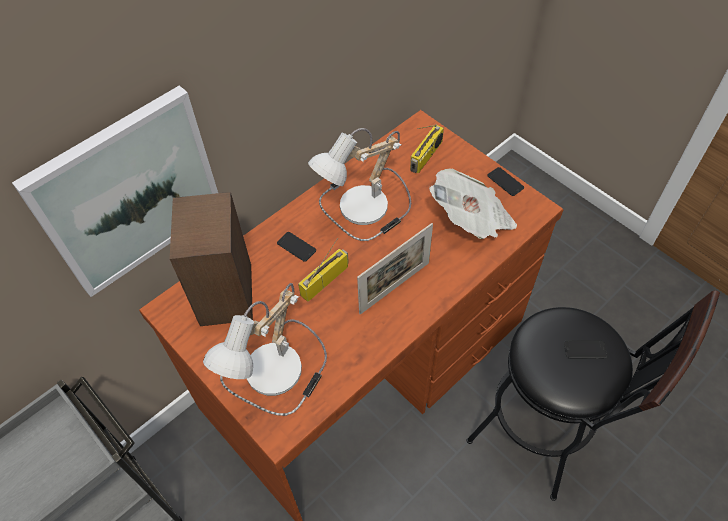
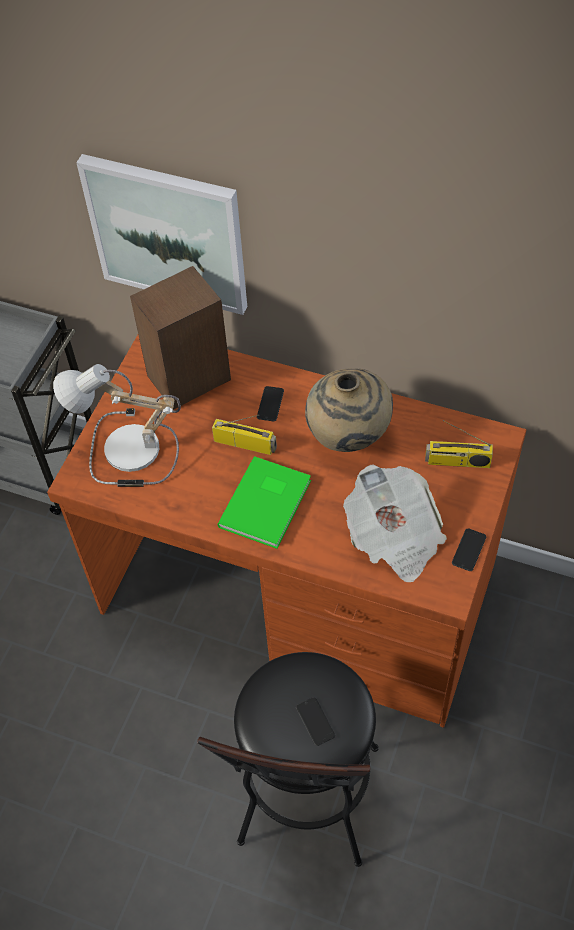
camera: 65 degrees right, 0 degrees up
(364, 210) = (347, 438): table lamp -> beige vase
(394, 287) = (268, 503): picture frame -> green book

